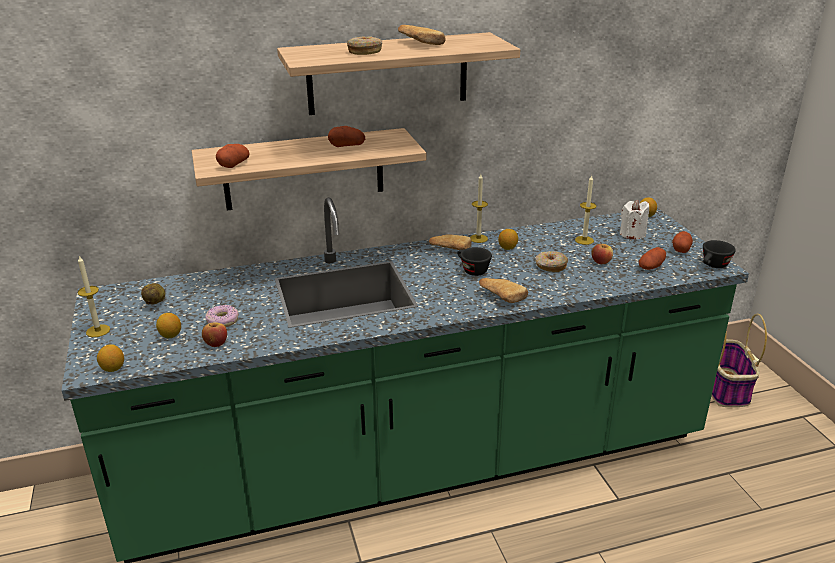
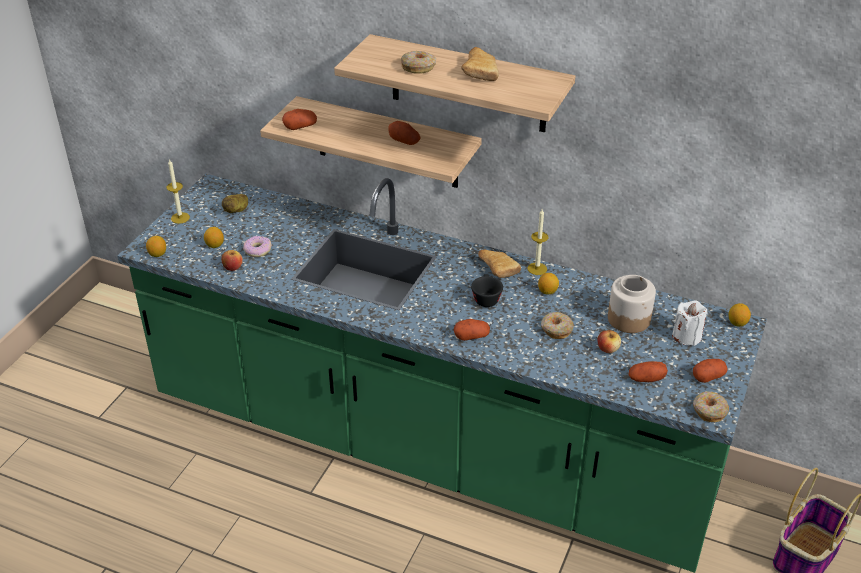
camera: 40 degrees right, 10 degrees up
(501, 297) = (471, 336): bread -> potato
(584, 240) = (629, 319): candle -> jar
(713, 266) = (709, 411): black cup -> donut

